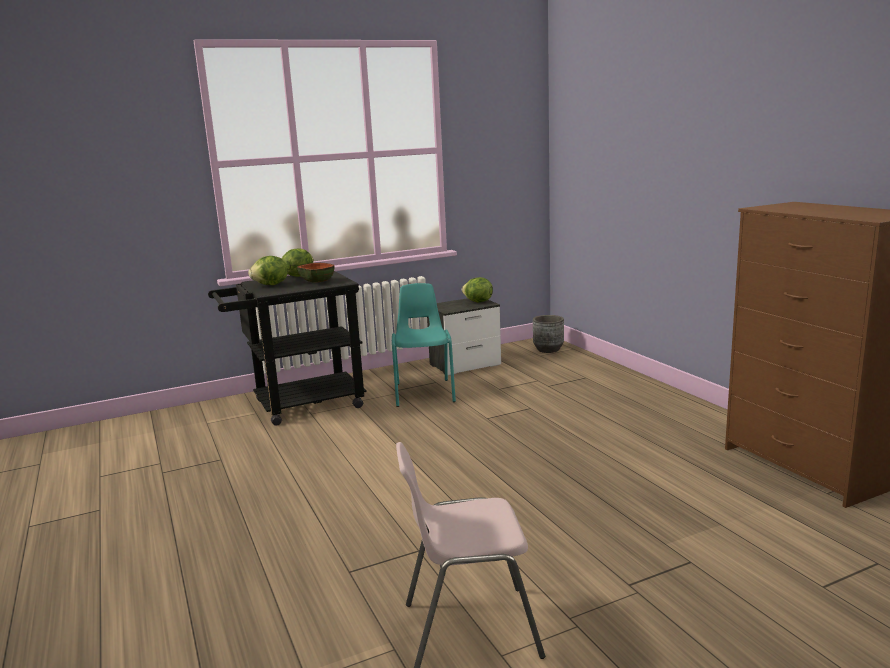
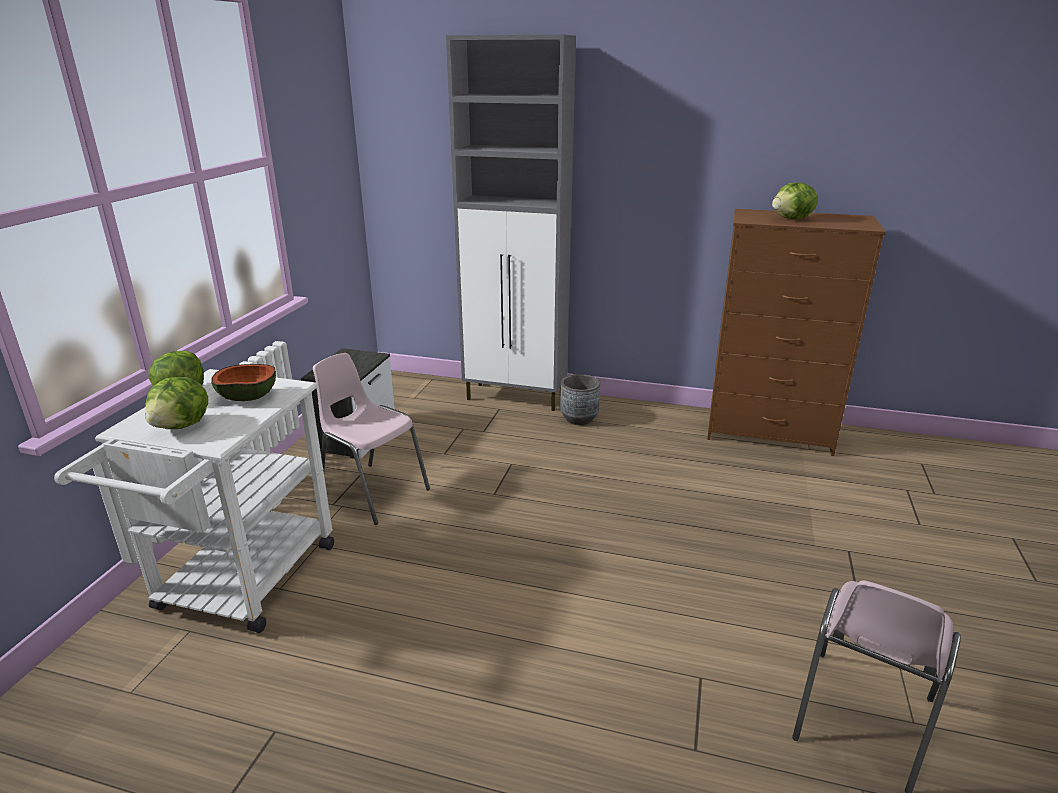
camera: 50 degrees left, 10 degrees up
(298, 406) = (239, 586): black cart -> white cart
(424, 392) = (373, 491): turquoise chair -> pink chair
(477, 302) = (358, 357): lettuce -> lettuce (792, 219)
(548, 349) = (410, 387): grey planter -> grey planter (579, 418)
(613, 375) = (516, 397): none -> grey cabinet

